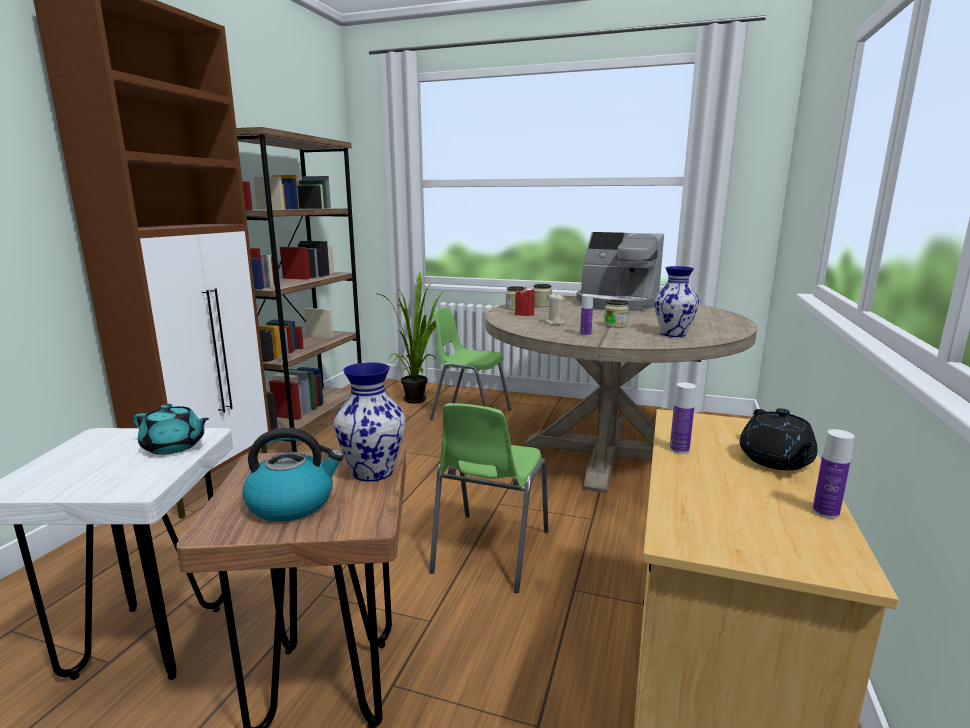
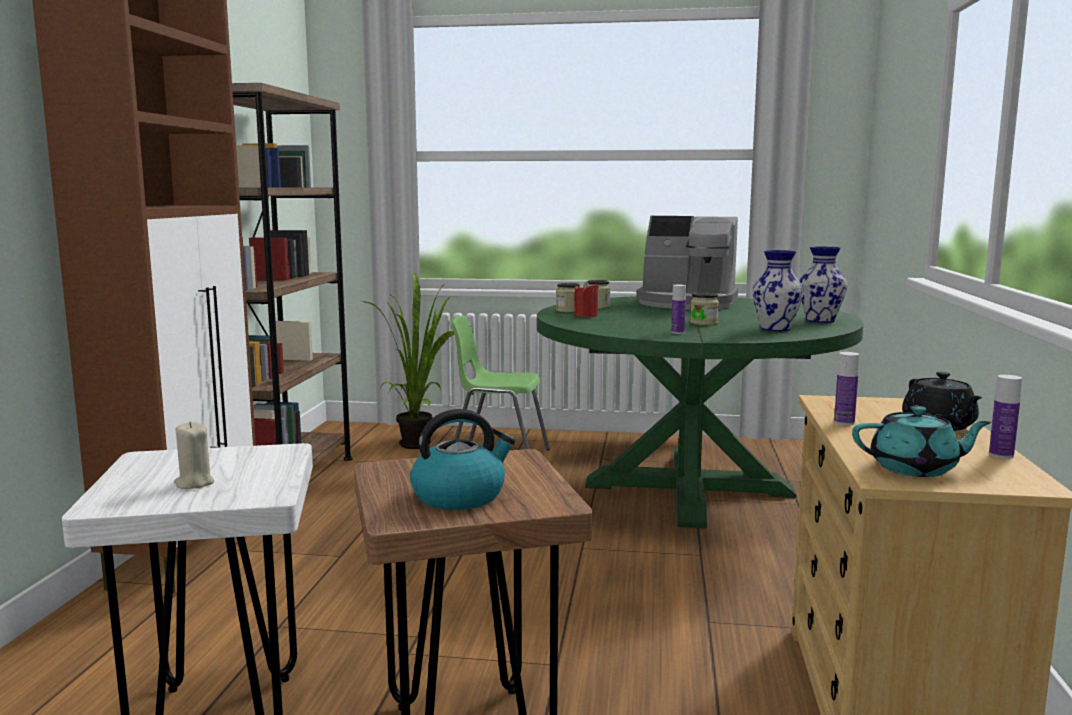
camera: 10 degrees left, 5 degrees down
(174, 447) = (261, 461): turquoise teapot -> turquoise teapot (915, 469)
(374, 472) = (523, 468): vase -> vase (821, 320)
(489, 551) = (594, 595): green chair -> none
(554, 323) = (630, 323): beige candle -> beige candle (194, 483)
(605, 452) = (688, 488): beige dining table -> green dining table

